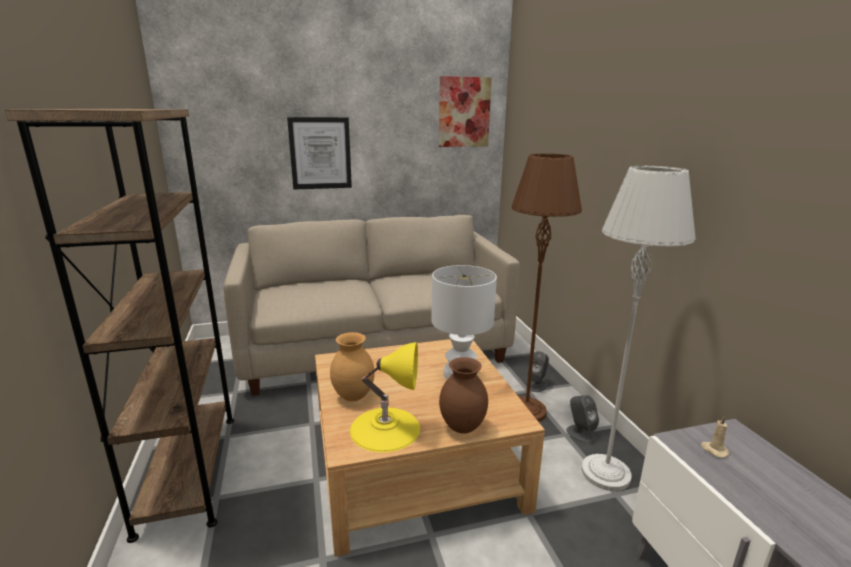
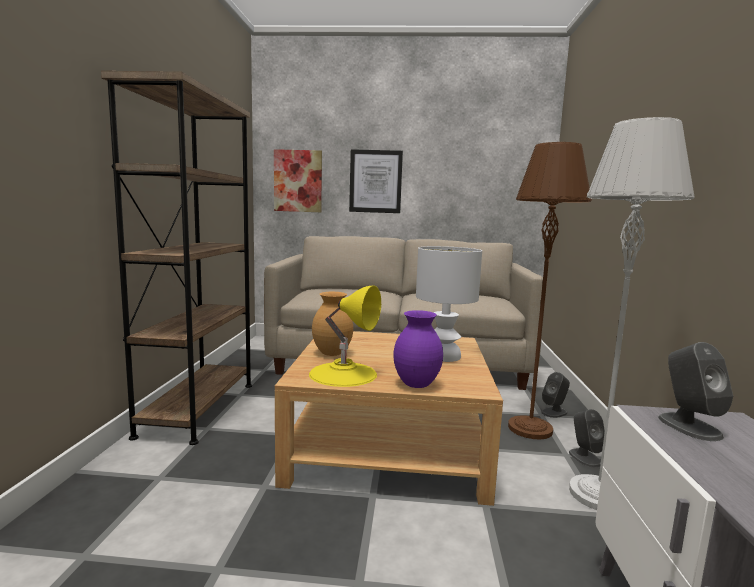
camera: 20 degrees right, 10 degrees down
(461, 427) = (415, 385): brown vase -> purple vase
(464, 112) = (513, 148): picture -> picture (298, 181)
(713, 450) = (688, 426): beige candle -> grey speaker

